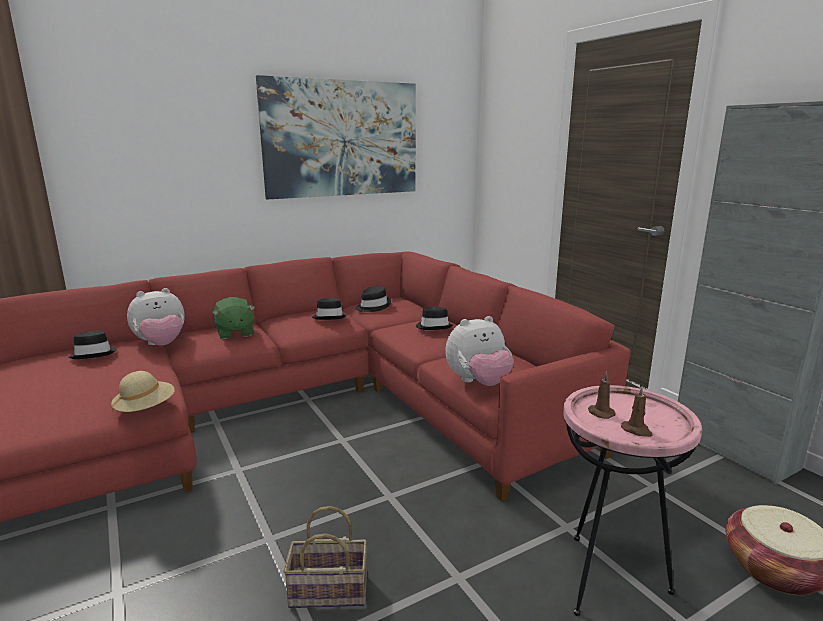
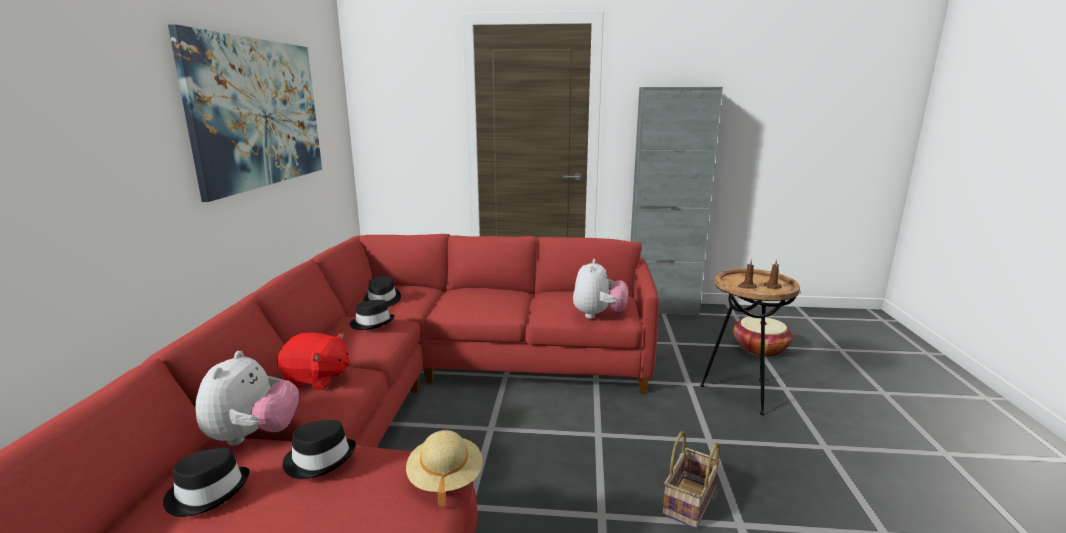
camera: 55 degrees left, 0 degrees up
(234, 333) = (317, 379): green plush toy -> red plush toy
(434, 326) = (479, 294): black hat -> black hat (320, 459)
(607, 579) = (741, 393): pink side table -> brown side table

